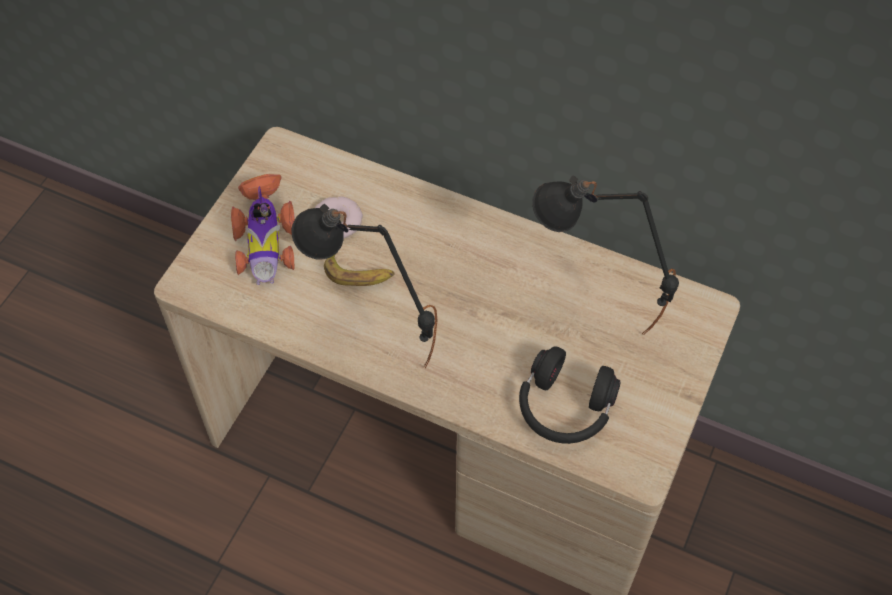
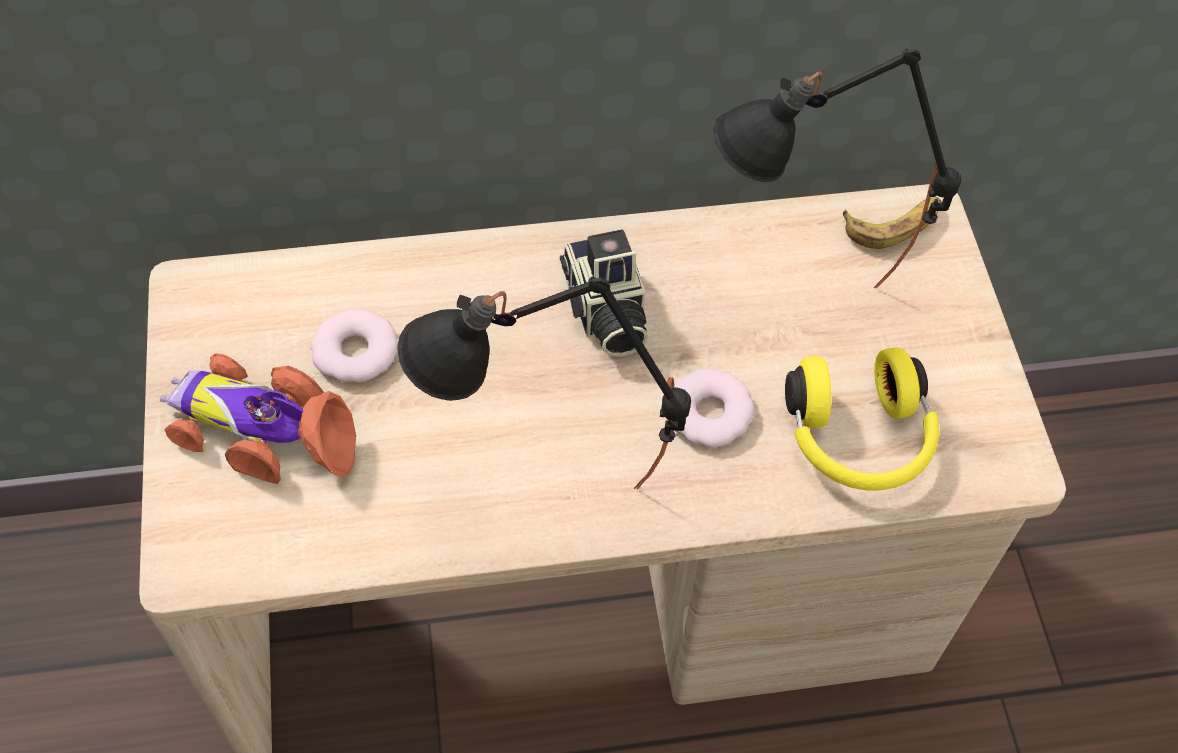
camera: 35 degrees left, 0 degrees up
(265, 237) = (263, 430): toy car -> toy car turned 150 degrees clockwise
(359, 274) = (445, 410): banana -> banana (893, 225)
(479, 268) = (604, 313): none -> camera
(493, 351) = (709, 414): none -> donut
(564, 409) = (858, 439): black headphones -> yellow headphones

